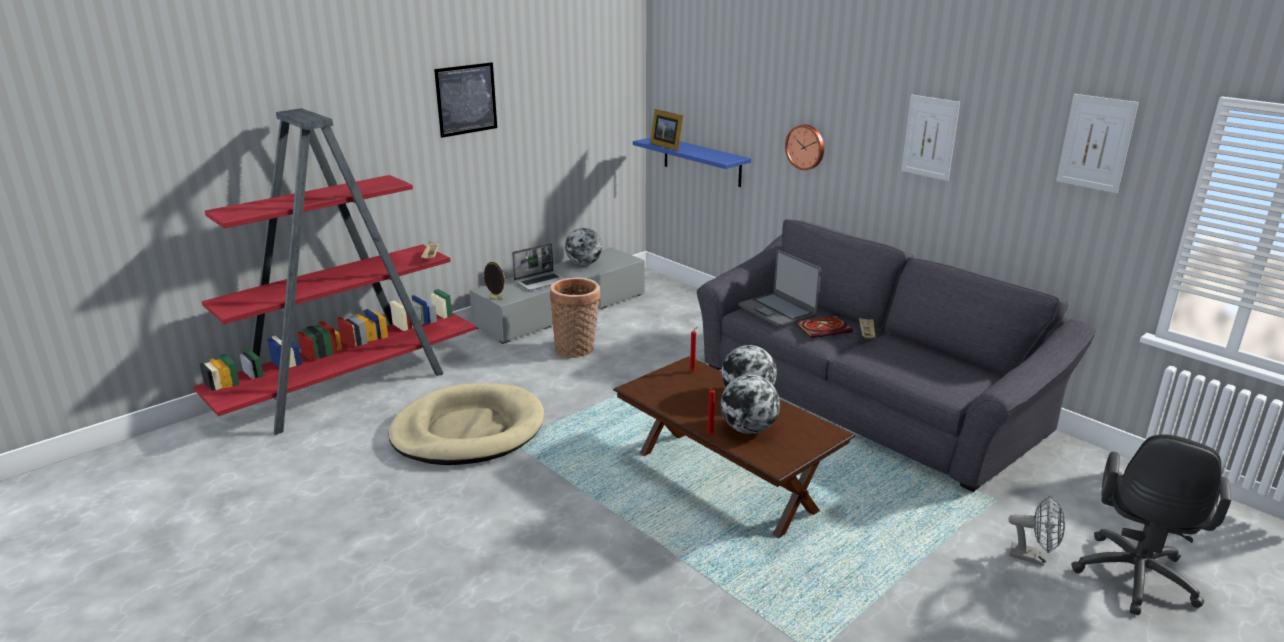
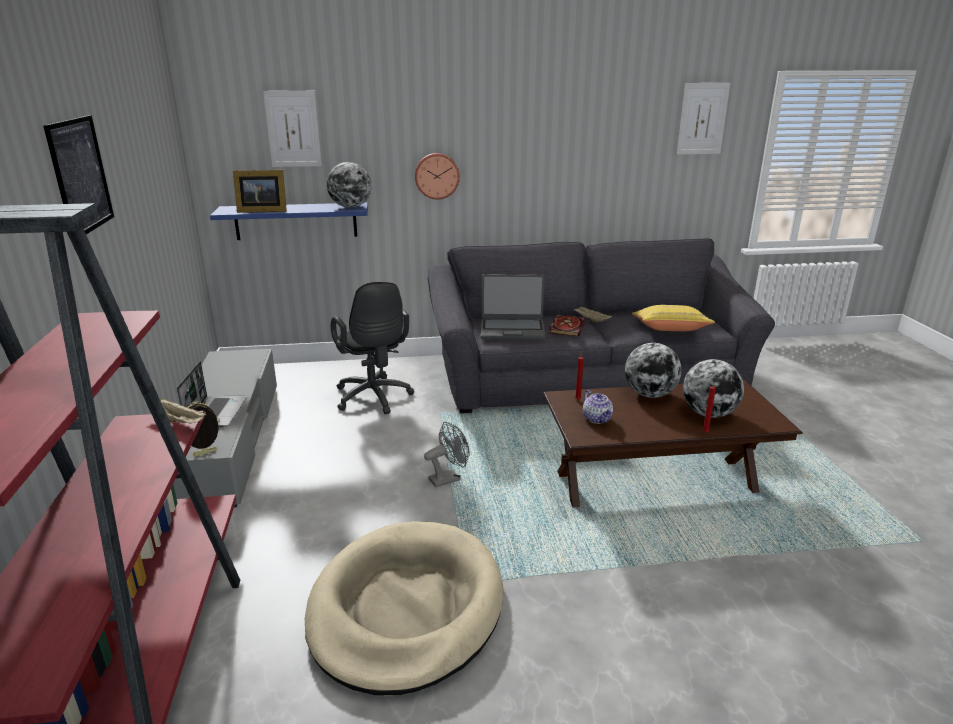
camera: 55 degrees left, 0 degrees up
(577, 350) = (327, 465): basket -> none
(584, 264) = (220, 376): globe -> globe (351, 207)
(671, 386) = (597, 419): none -> teapot
(904, 374) = (669, 331): none -> yellow pillow
(930, 137) = (568, 140): picture -> picture (293, 129)
(1033, 557) = (829, 411): grey fan -> grey fan (449, 478)
(1134, 581) = (866, 394): black office chair -> black office chair (374, 398)

